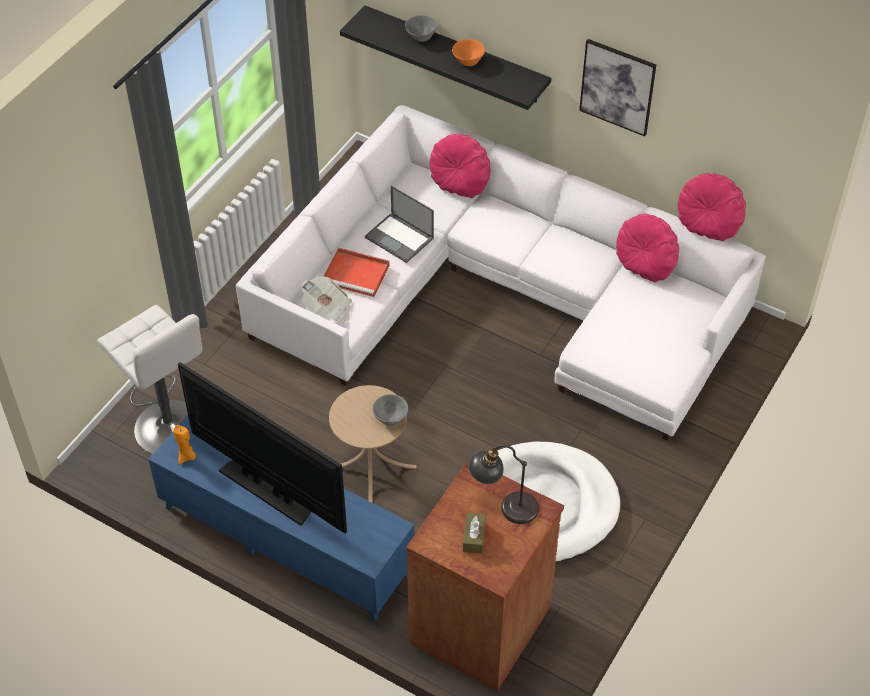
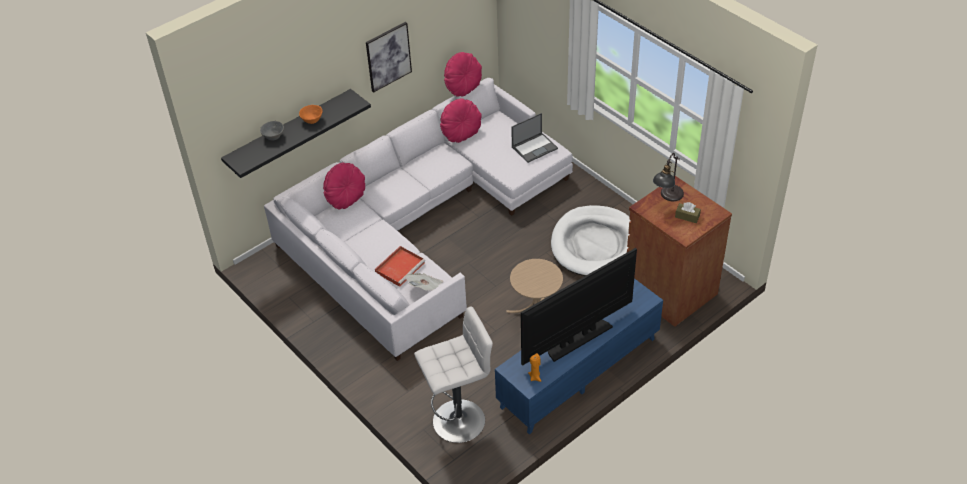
camera: 70 degrees left, 5 degrees down
(391, 417) = (542, 266): grey bowl -> none
(400, 238) = (378, 239): laptop -> laptop (535, 147)

